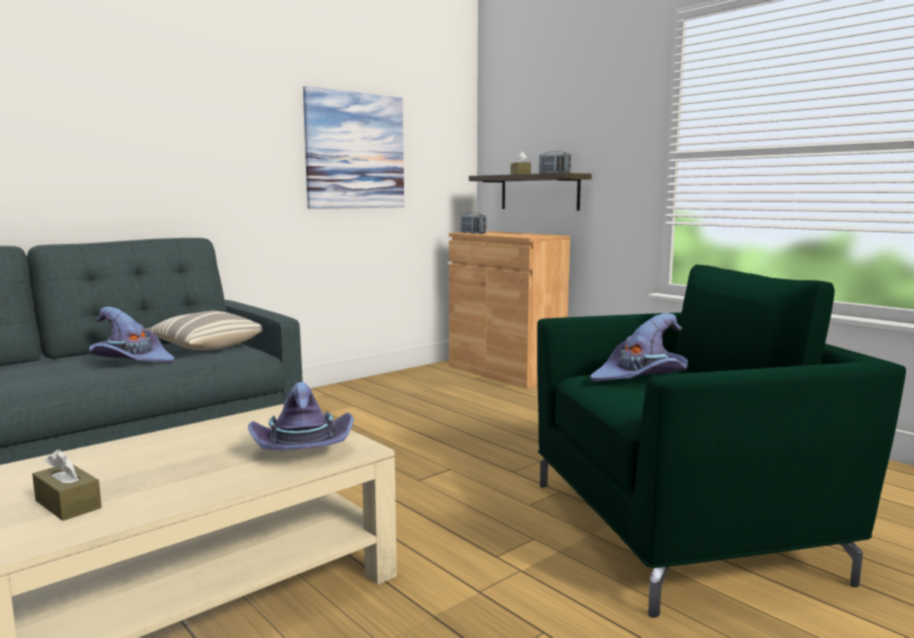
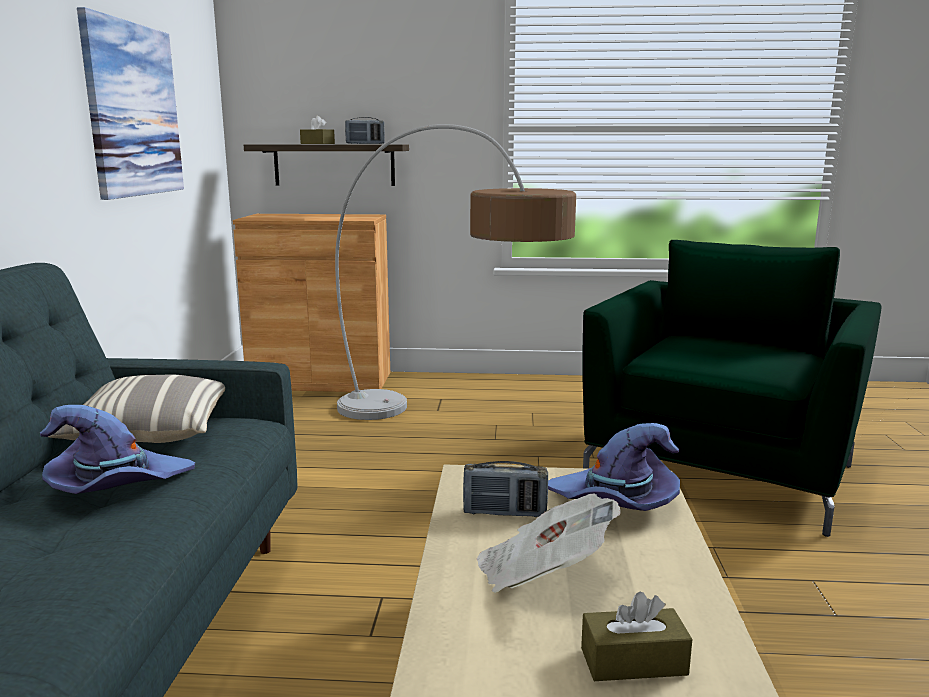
camera: 45 degrees left, 5 degrees up
(160, 459) = (542, 574): none -> newspaper
(473, 233) = (271, 218): radio -> radio (504, 513)
(528, 423) = (453, 425): none -> floor lamp
(641, 377) = (695, 348): purple hat -> none

